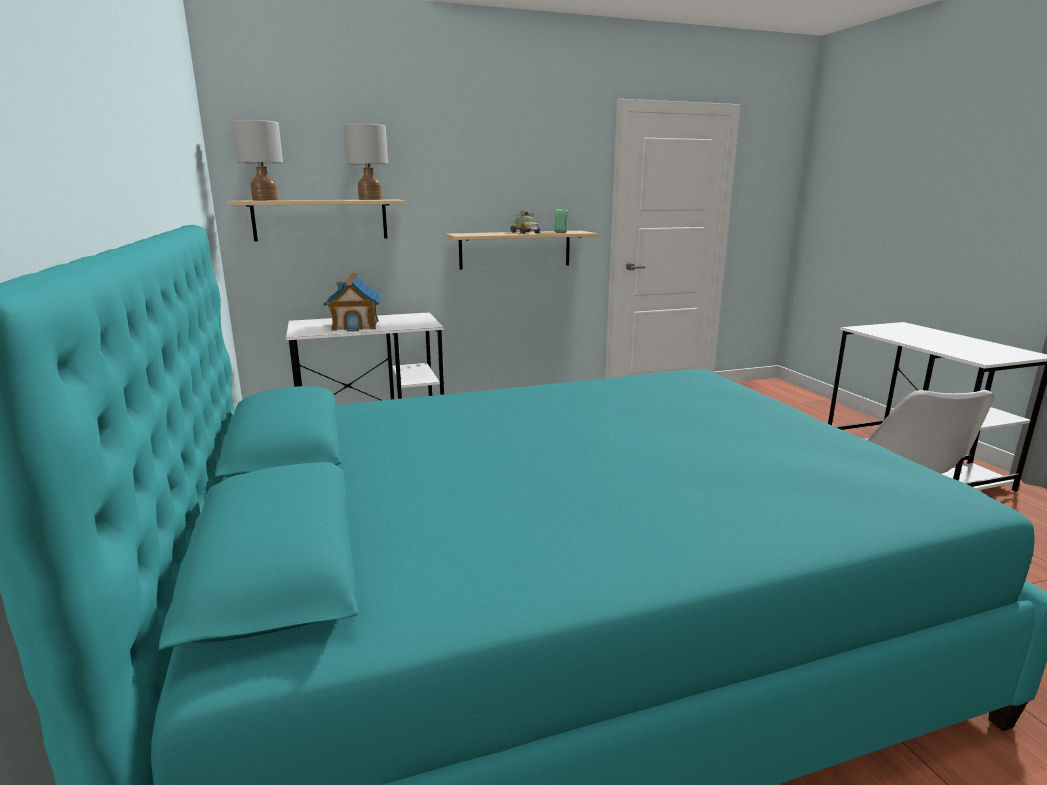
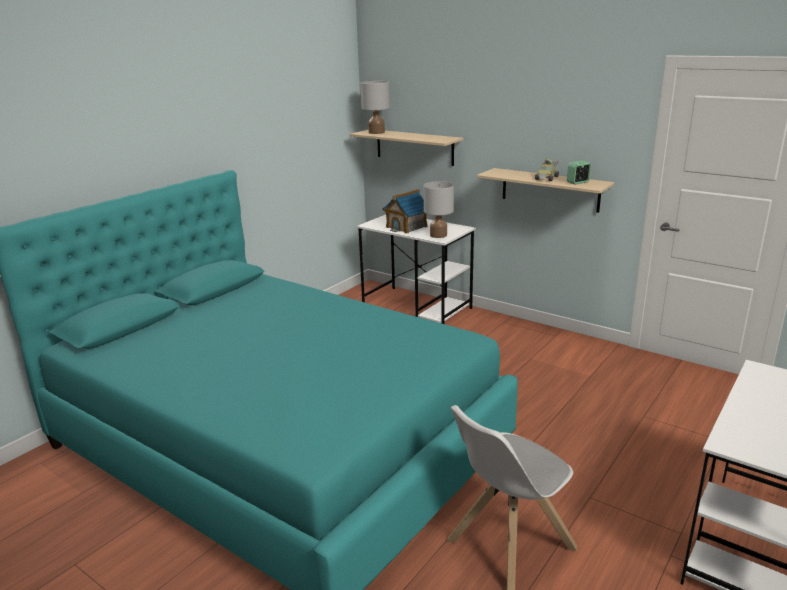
camera: 55 degrees right, 5 degrees up
(369, 199) = (435, 137): grey table lamp -> grey table lamp (438, 235)

